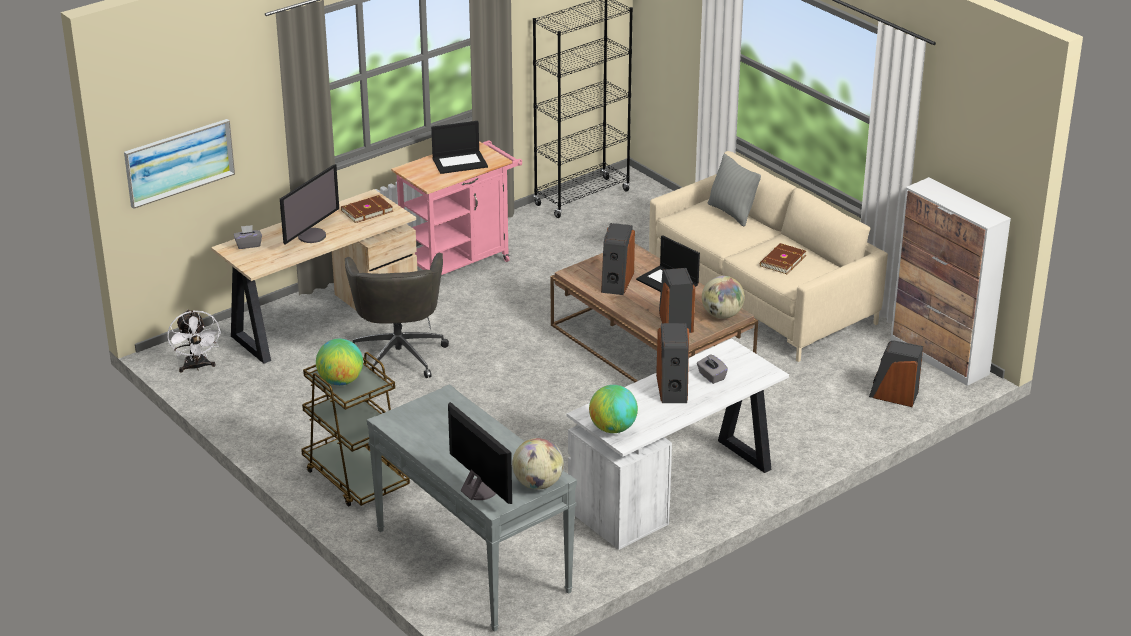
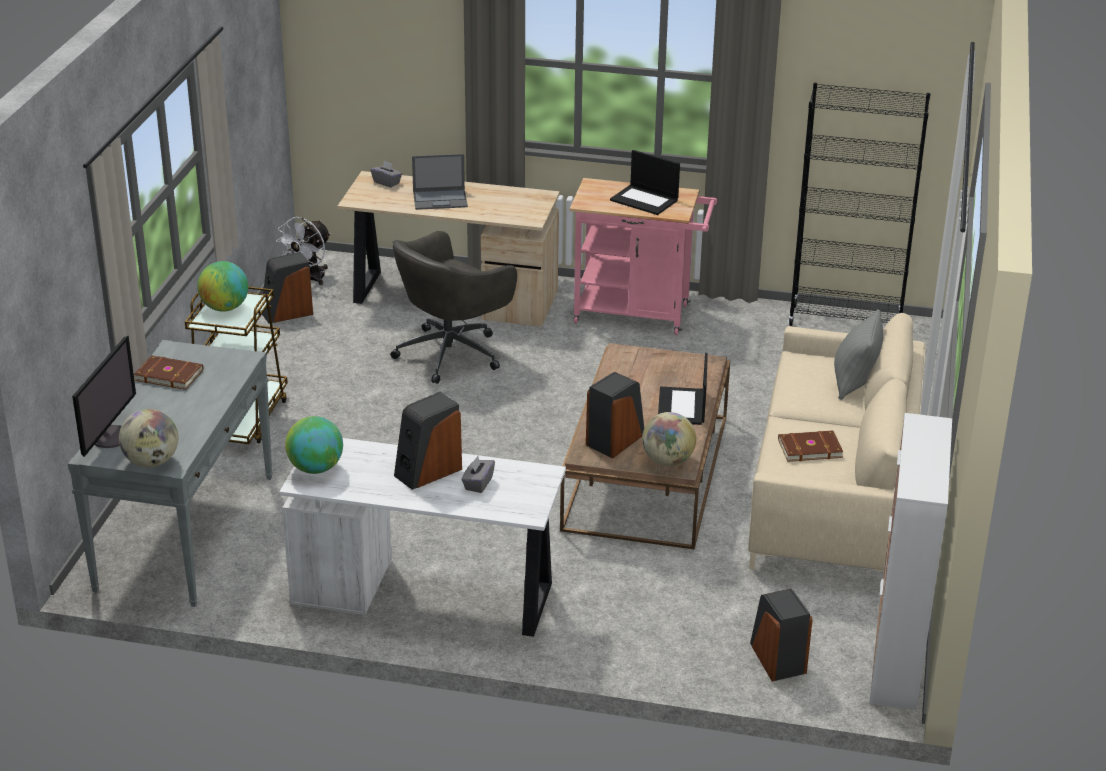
camera: 50 degrees right, 0 degrees up
(179, 162) = (354, 74): picture -> none
(311, 235) = (441, 199): monitor -> laptop
(366, 211) = (517, 203): brown book -> brown book (169, 374)
(616, 282) = (639, 380): speaker -> speaker (287, 313)

